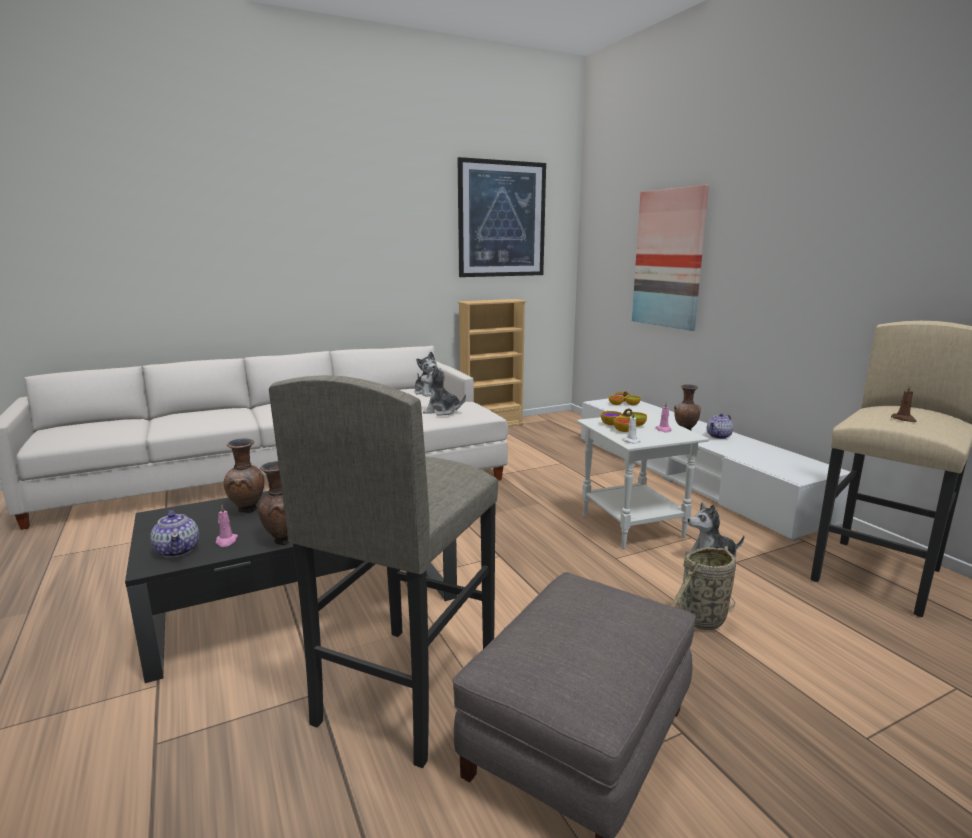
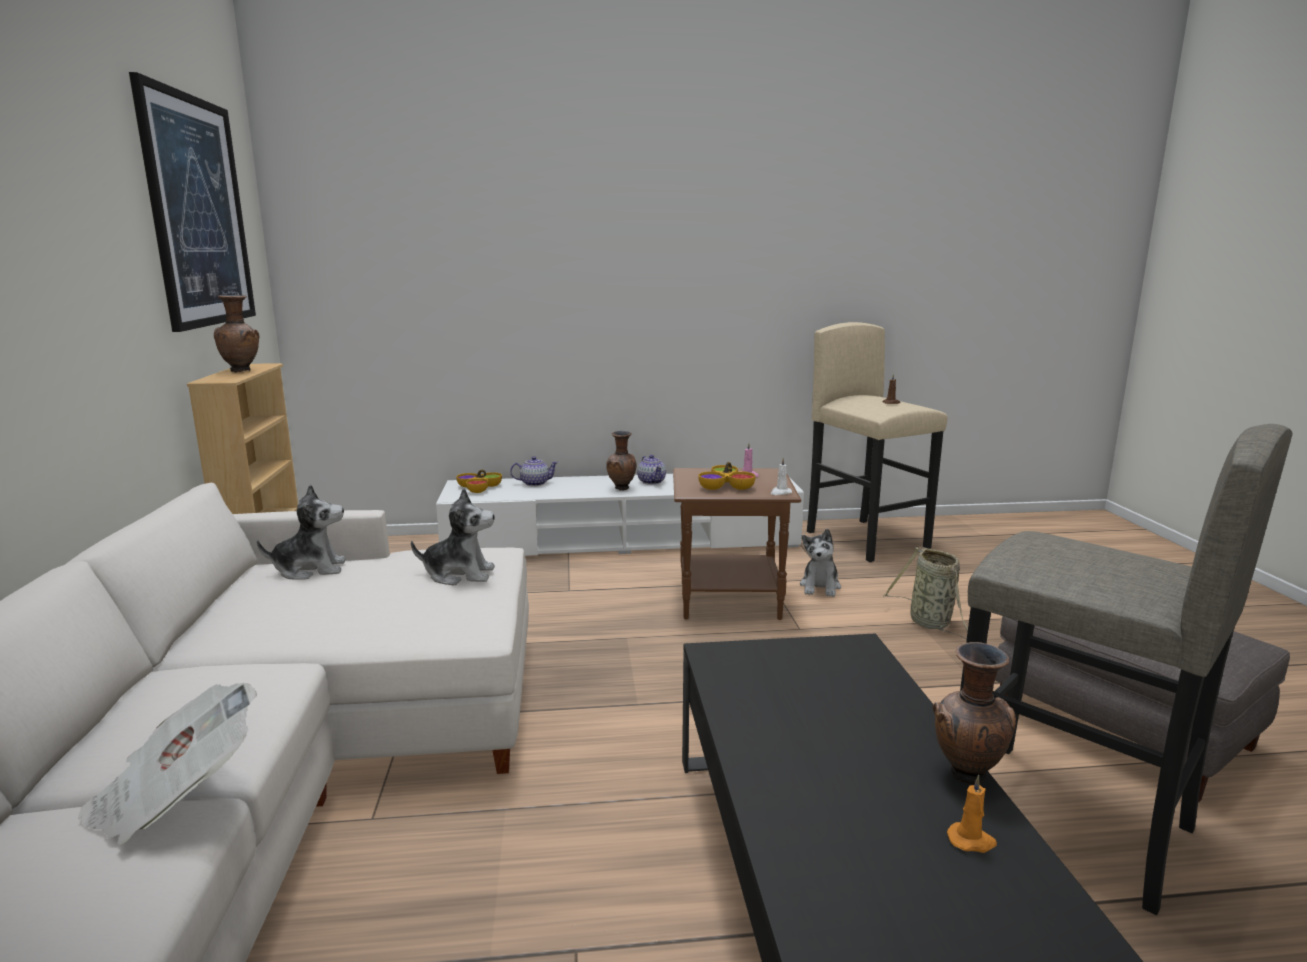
camera: 70 degrees left, 0 degrees up
(178, 550) = (1014, 906): teapot -> teapot (534, 483)
(226, 541) = (971, 841): pink candle -> orange candle
(248, 416) = (176, 796): none -> newspaper
(248, 510) = (830, 815): brown vase -> brown vase (242, 371)
(441, 411) = (459, 574): plush toy -> plush toy turned 120 degrees counterclockwise
(633, 527) = (731, 601): white side table -> brown side table
(669, 259) = (500, 279): picture -> none

